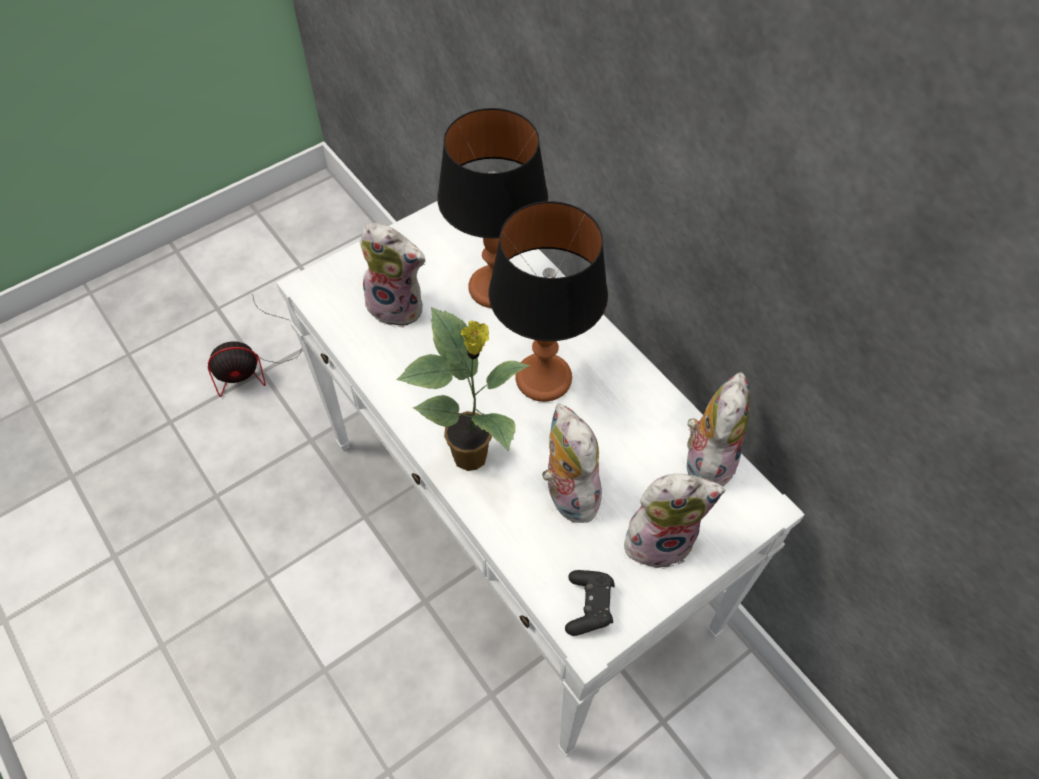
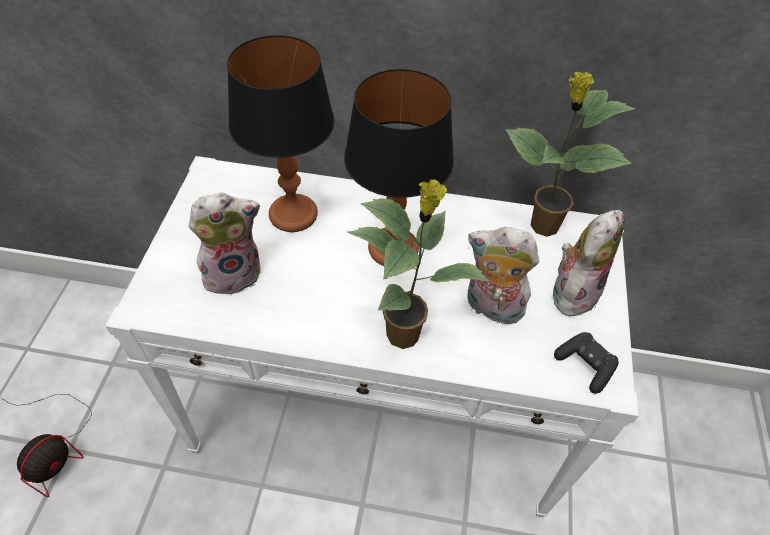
camera: 45 degrees left, 5 degrees down
(706, 460) = (542, 226): plush toy -> potted plant

